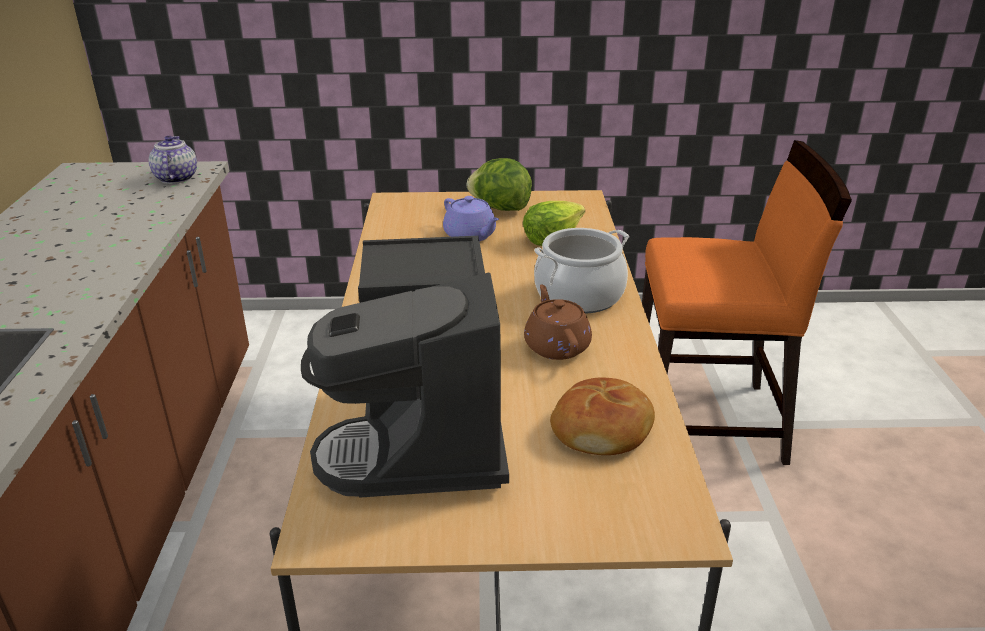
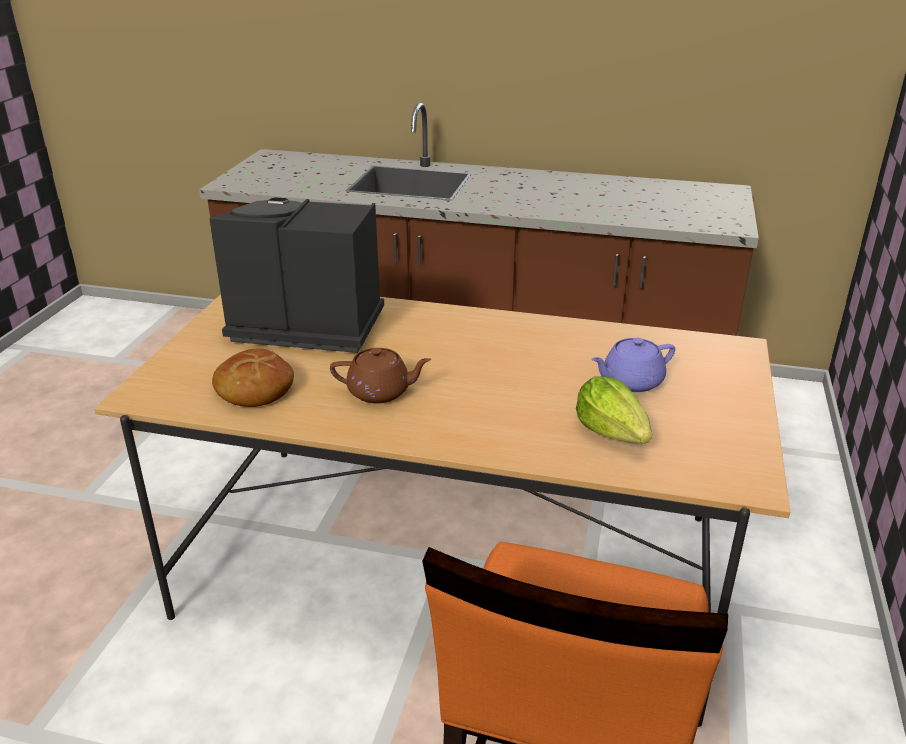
camera: 105 degrees right, 0 degrees up
(176, 178) = (709, 220): teapot -> none
(500, 208) = (713, 412): lettuce -> none
(579, 296) = (465, 422): cooking pot -> none

